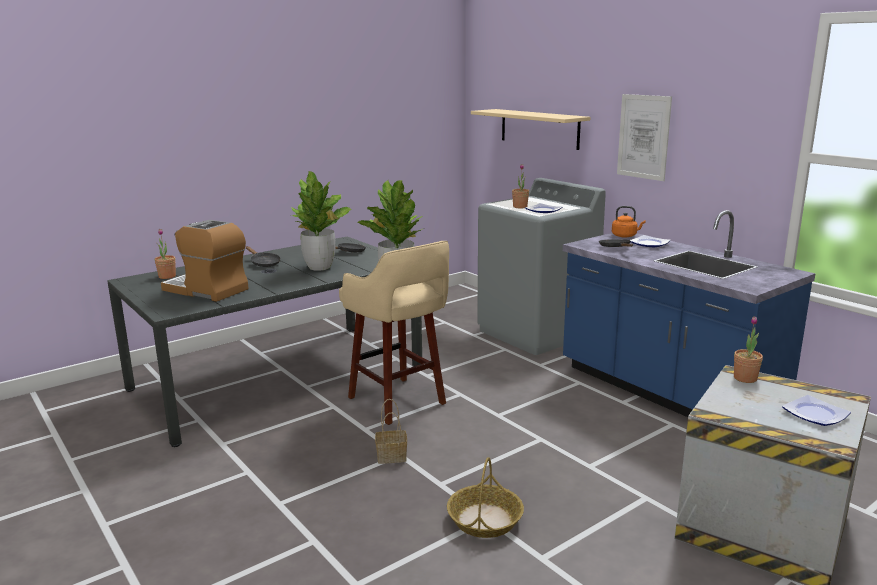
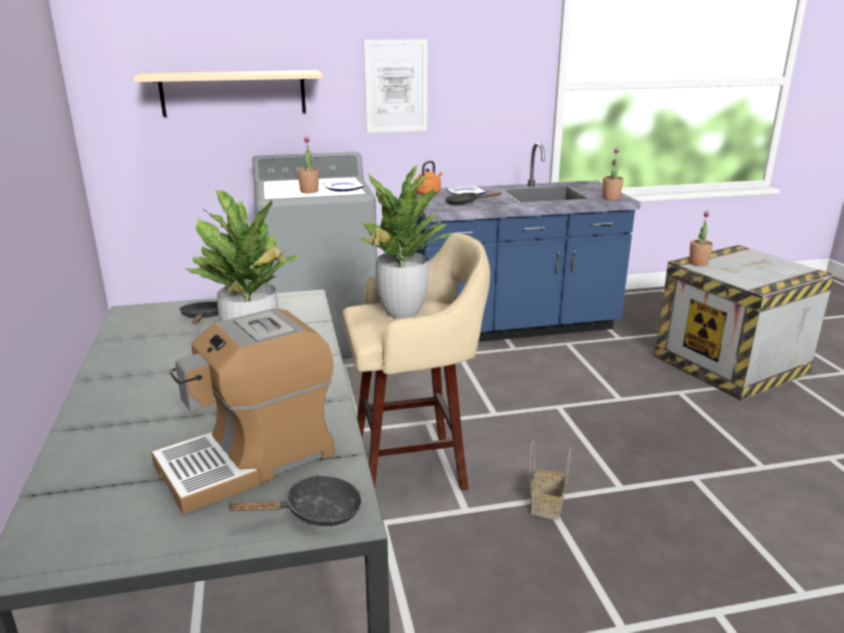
camera: 65 degrees left, 5 degrees up
(167, 276) = (85, 500): potted plant -> potted plant (611, 198)
(263, 263) = (159, 386): black frying pan -> black frying pan (315, 512)
(485, 520) = (697, 479): basket -> none
(815, 415) = (767, 264): plate -> none

